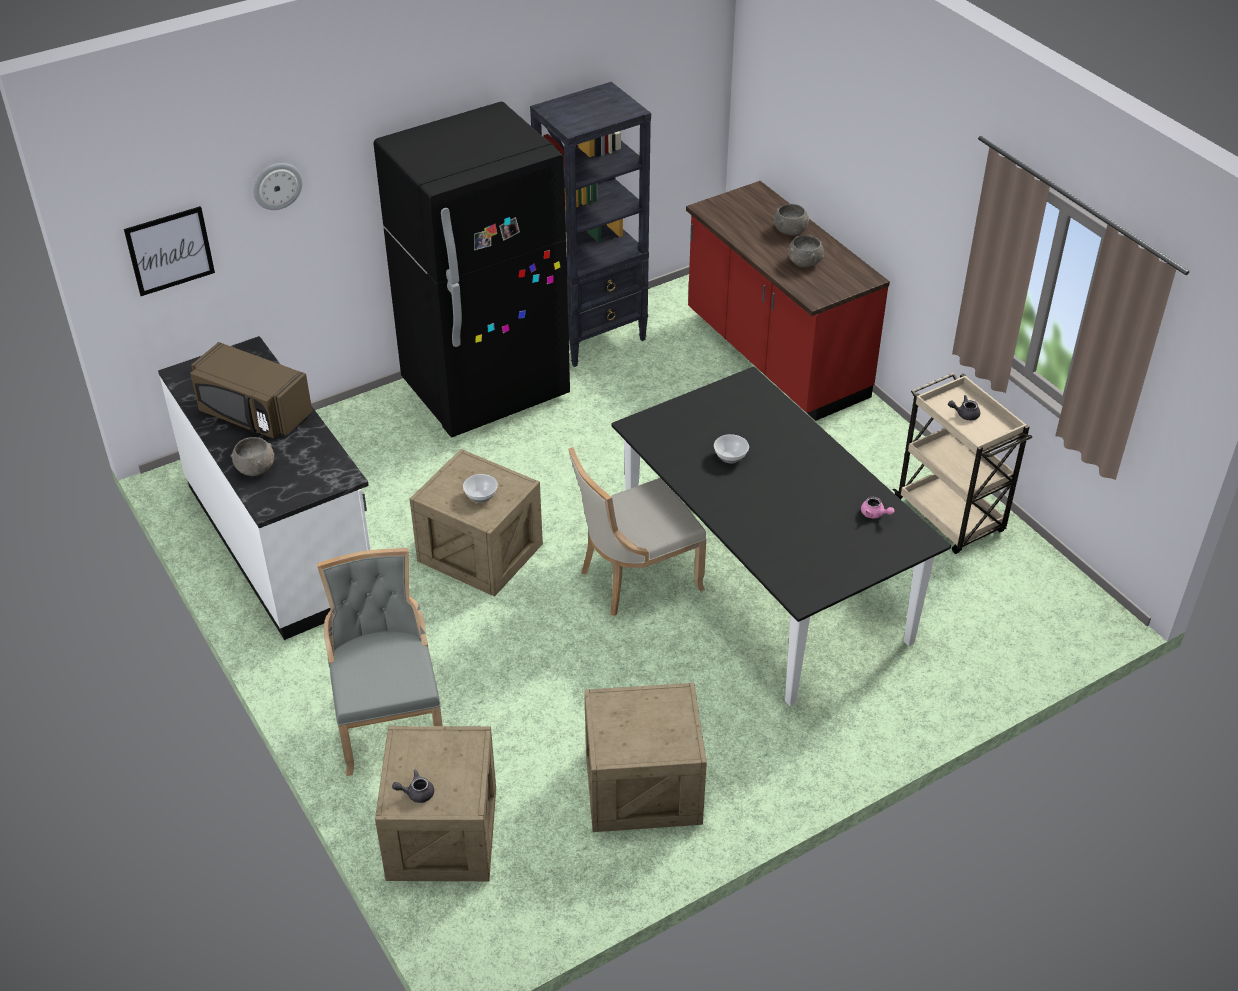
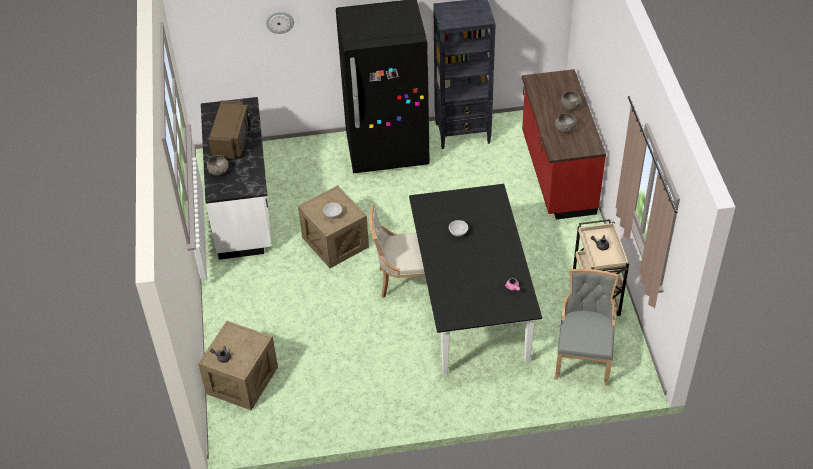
camera: 25 degrees right, 5 degrees up
(170, 251) = (218, 44): picture -> none
(253, 414) = (232, 141): brown microwave -> brown microwave turned 135 degrees counterclockwise
(389, 720) = (246, 316): grey chair -> grey chair (583, 356)
(642, 787) = (346, 390): crate -> none

